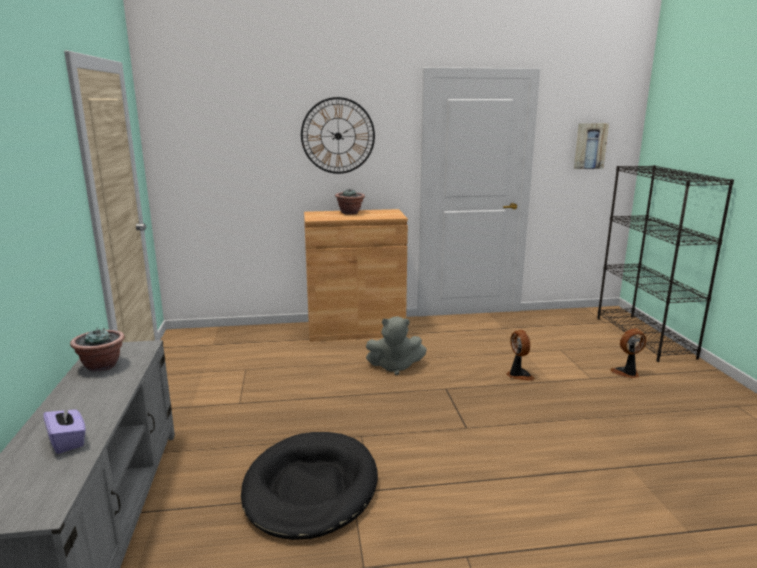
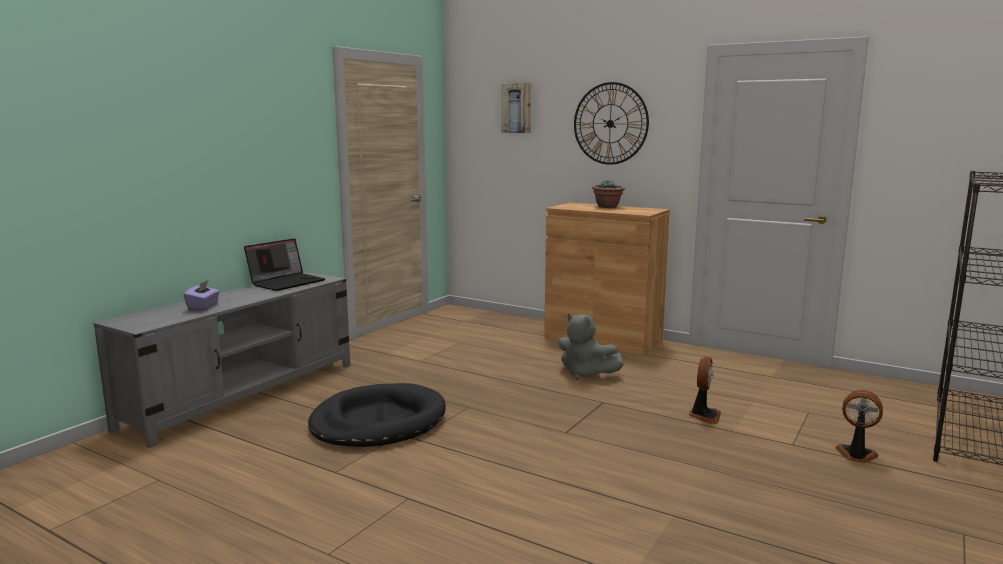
camera: 40 degrees right, 5 degrees down
(102, 366) = (287, 282): potted plant -> laptop
(590, 146) = (952, 143): picture -> picture (517, 108)

